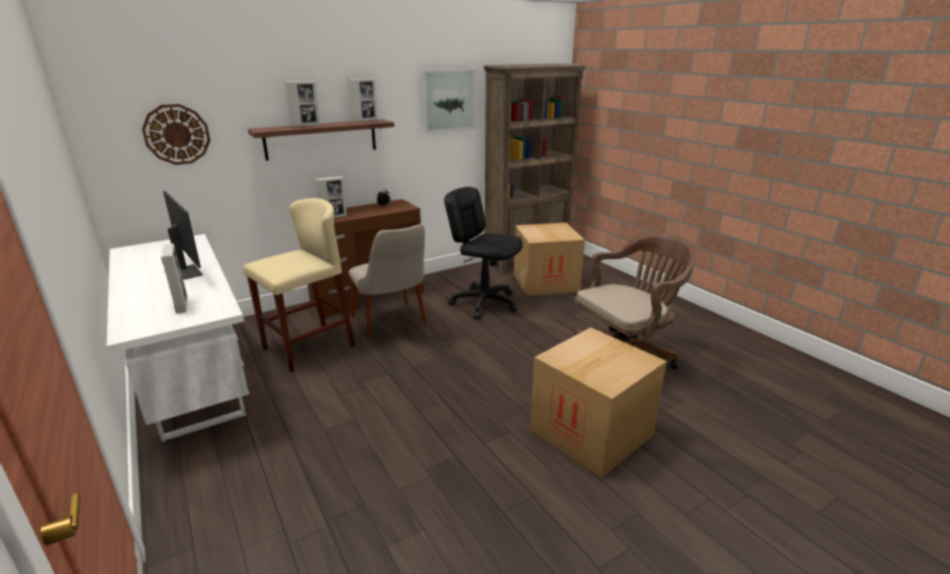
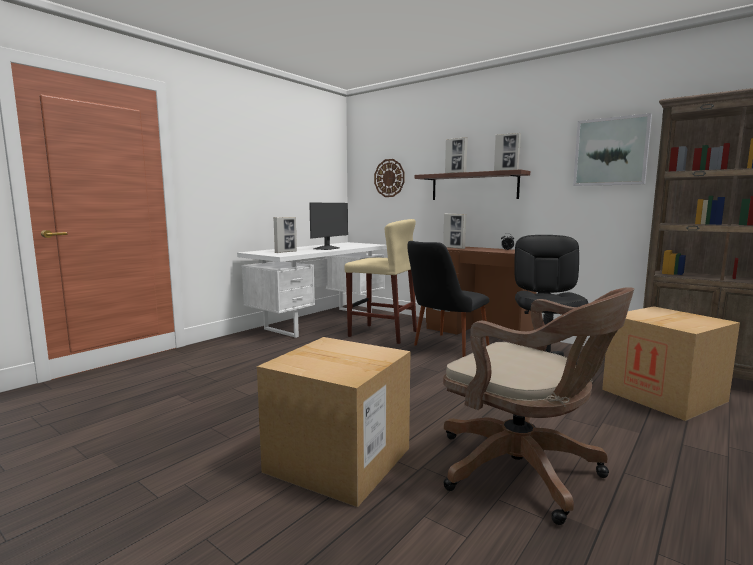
camera: 70 degrees right, 15 degrees down
(393, 325) = (444, 348): beige chair -> black chair

